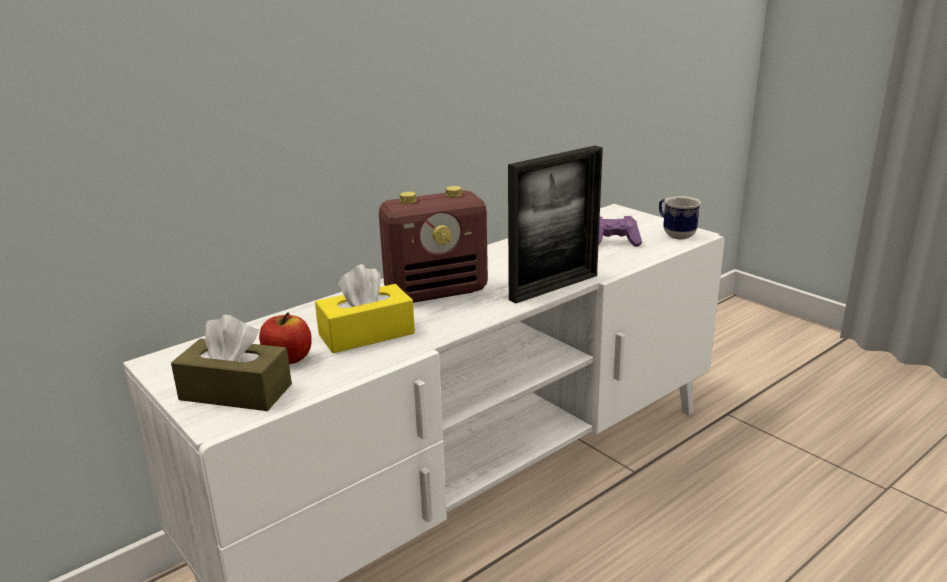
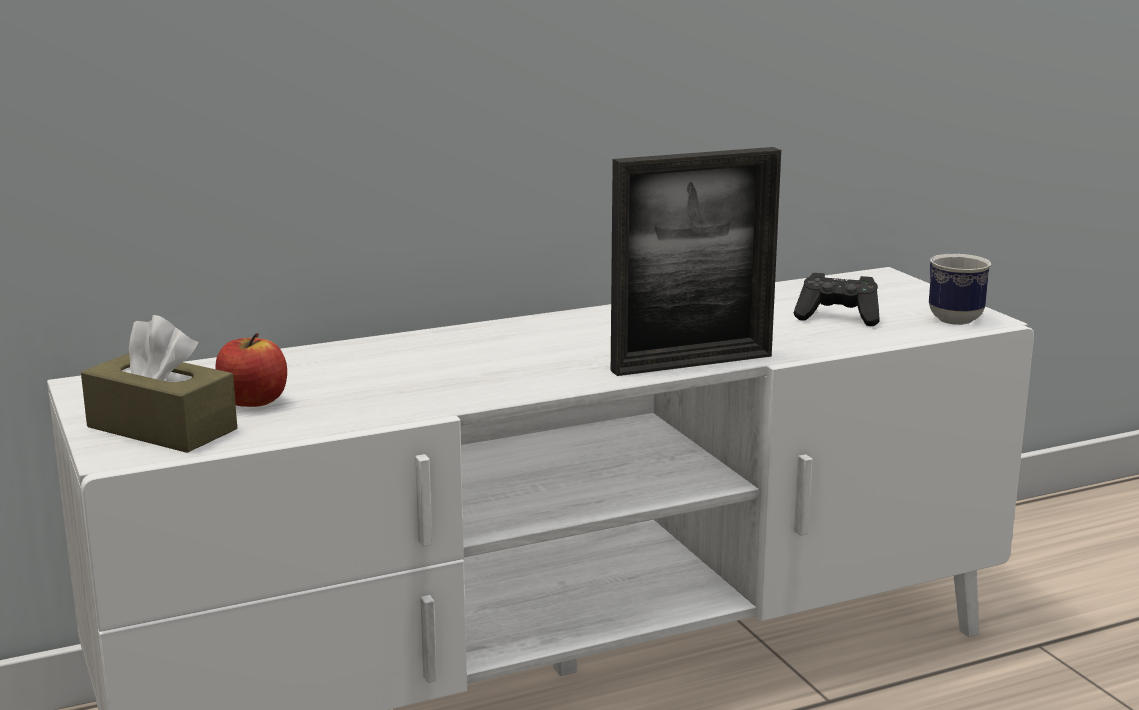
camera: 15 degrees right, 5 degrees down
(366, 334) = (377, 387): yellow tissue box -> none
(437, 292) = (514, 350): radio -> none
(614, 242) = (838, 317): purple game controller -> black game controller

